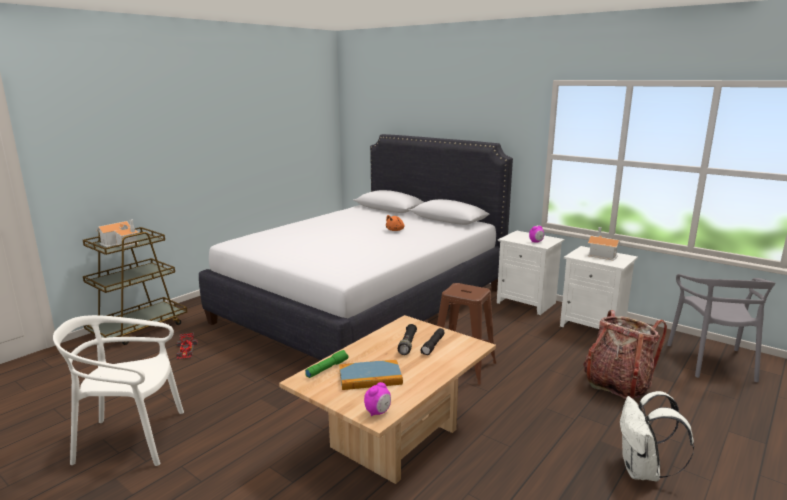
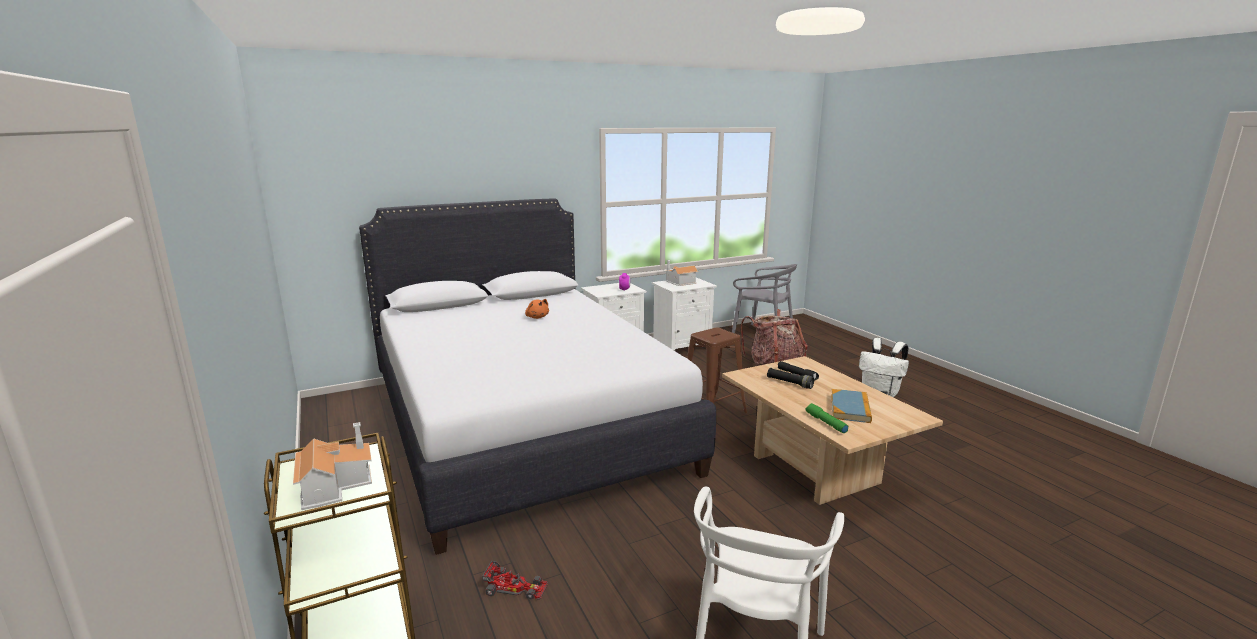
camera: 65 degrees left, 0 degrees up
(378, 412) = (911, 415): alarm clock -> none

